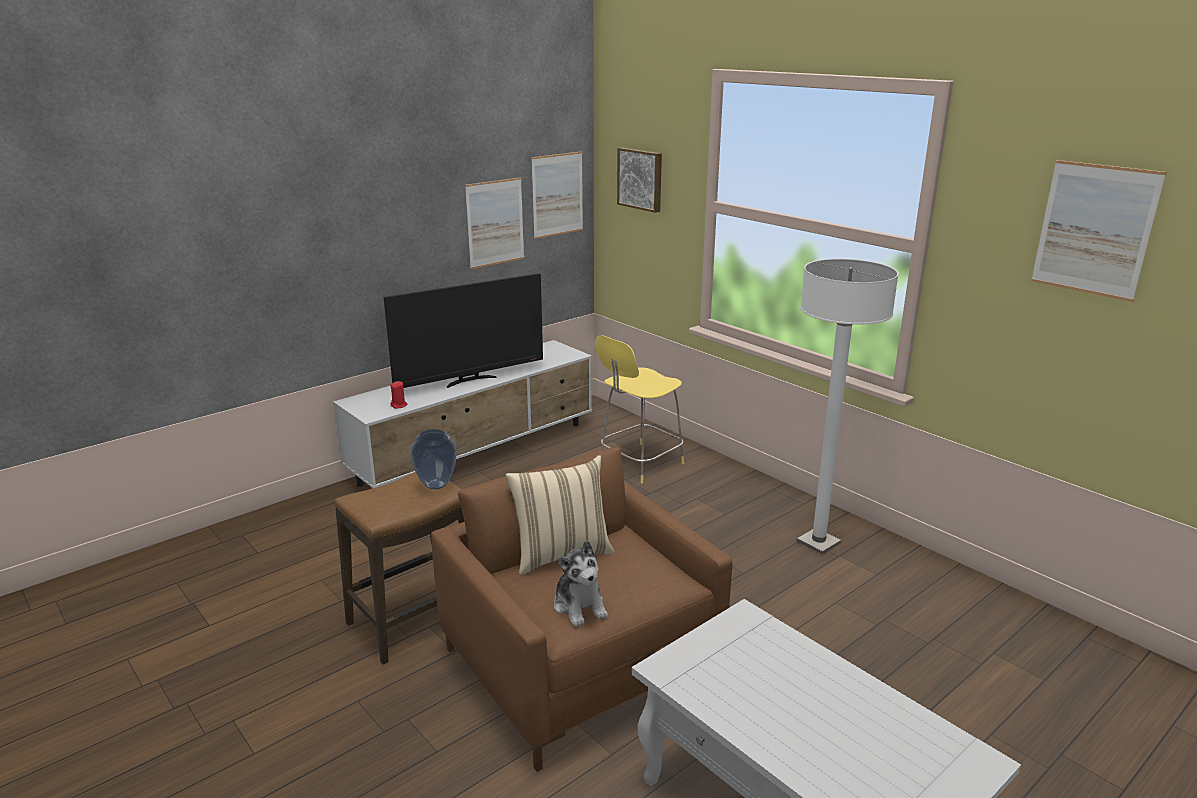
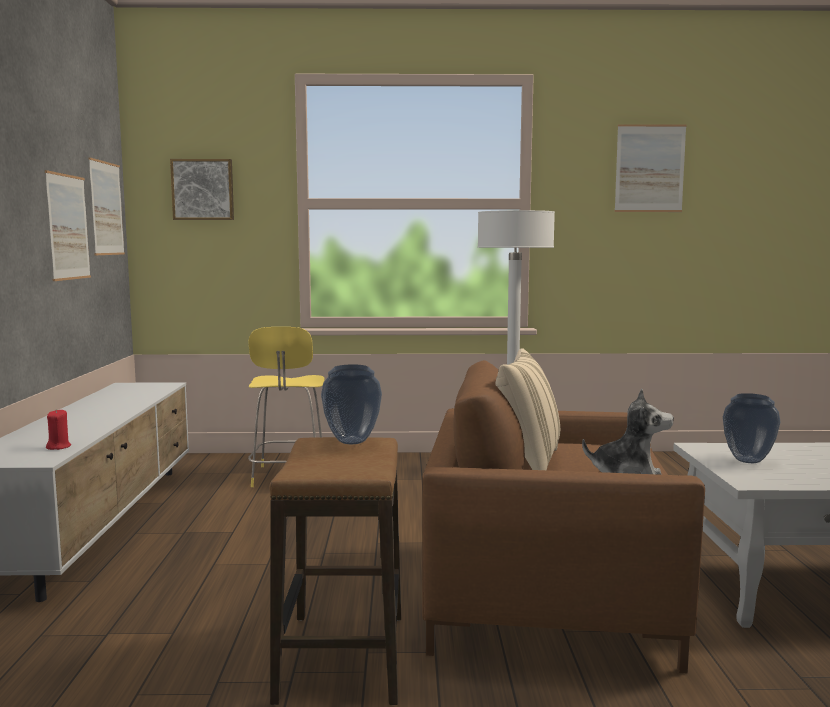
camera: 50 degrees left, 15 degrees down
(470, 380) = (99, 416): television -> none
(737, 651) = (747, 460): none -> vase

